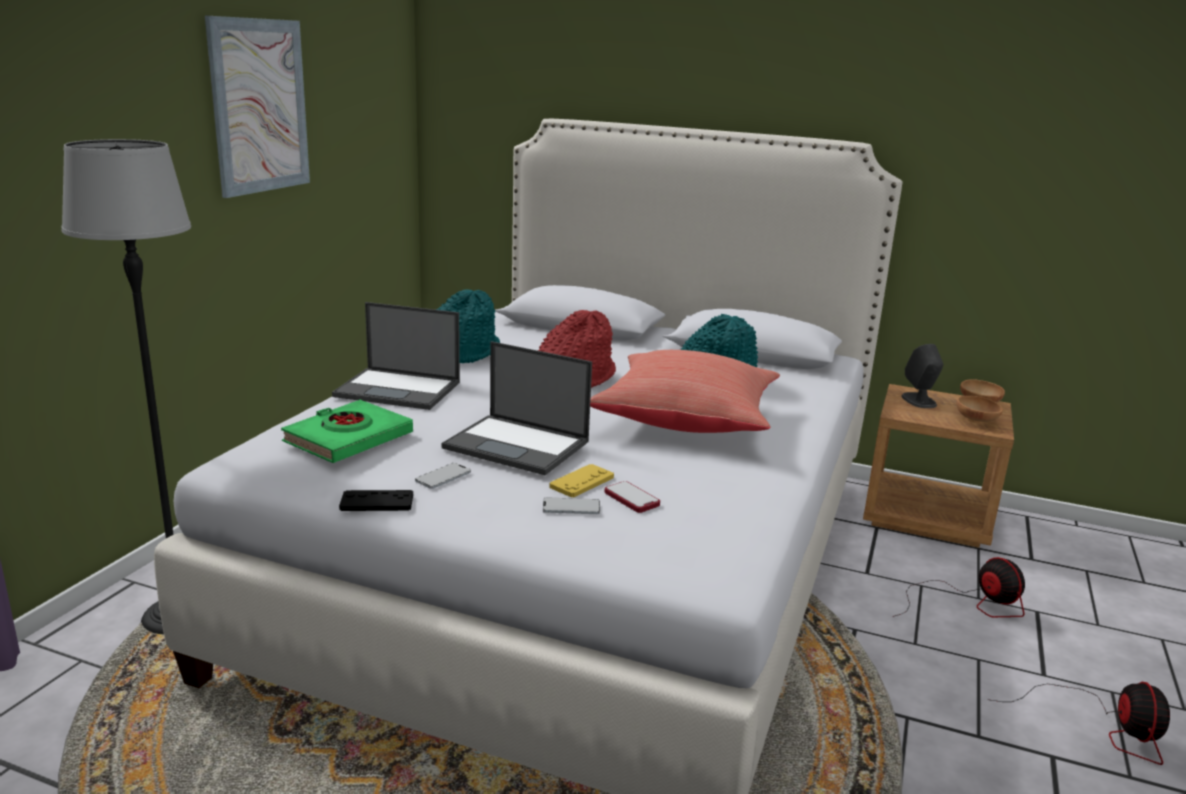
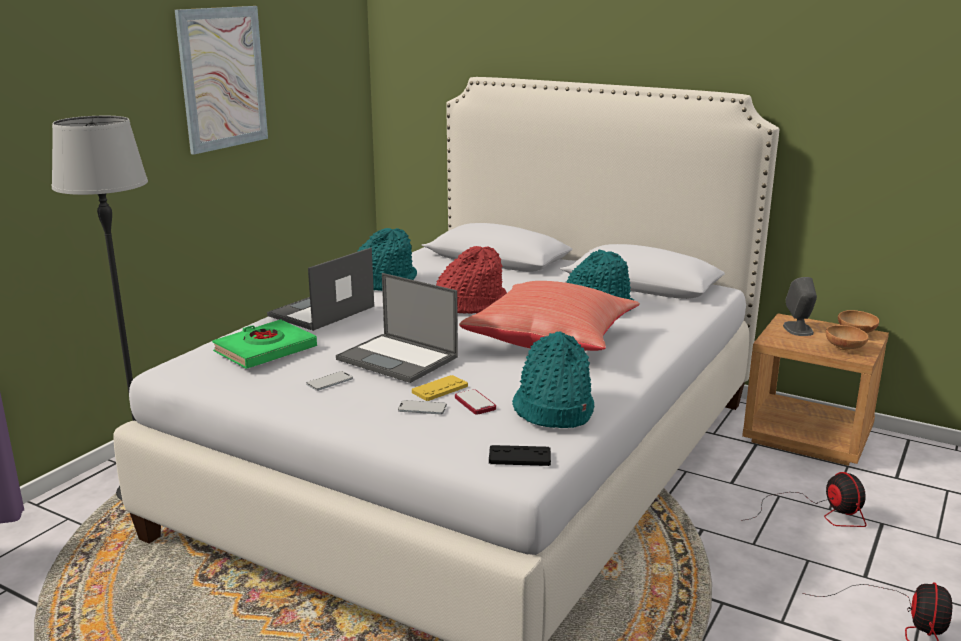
camera: 10 degrees right, 0 degrees up
(377, 502) = (271, 399): black game controller -> black game controller (519, 457)
(399, 389) = (321, 312): laptop -> laptop turned 105 degrees clockwise
(726, 504) = (552, 410): none -> turquoise hat

